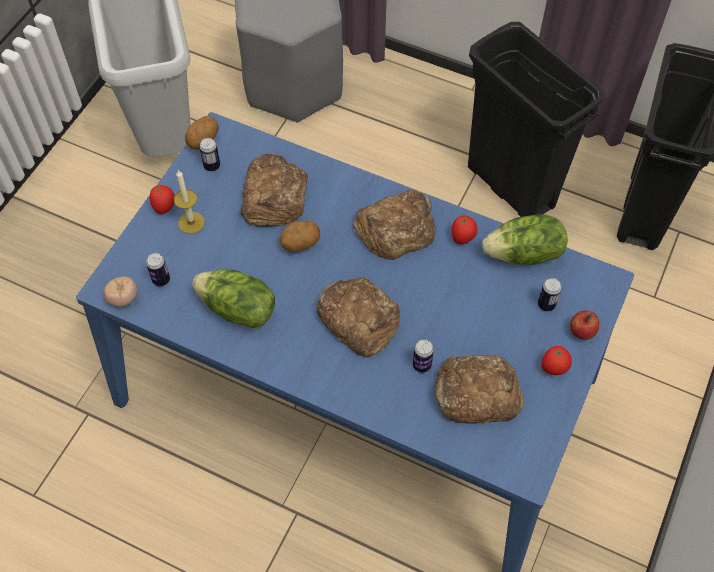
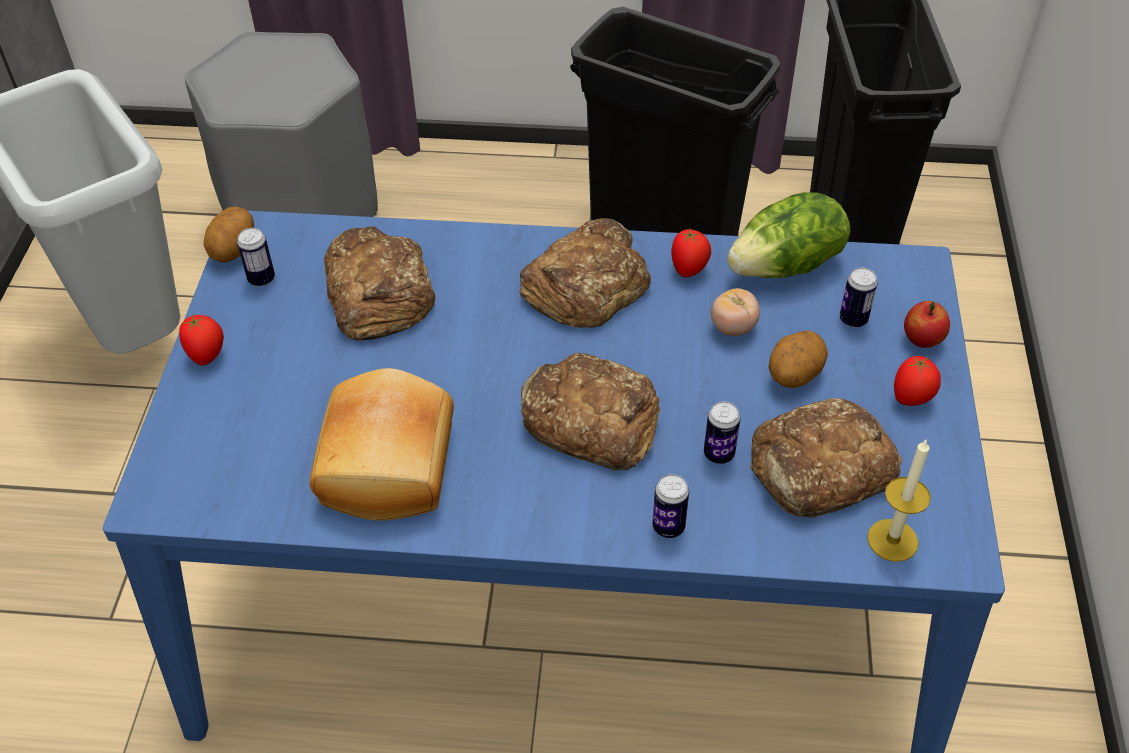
camera: 20 degrees left, 10 degrees down
(123, 299) = (189, 506): tomato -> tomato (733, 327)
(161, 280) = (243, 459): can -> can (668, 527)
(191, 222) = (260, 364): candle -> candle (892, 540)
(237, 310) = (391, 465): lettuce -> bread
(300, 244) = (450, 344): potato -> potato (793, 375)

